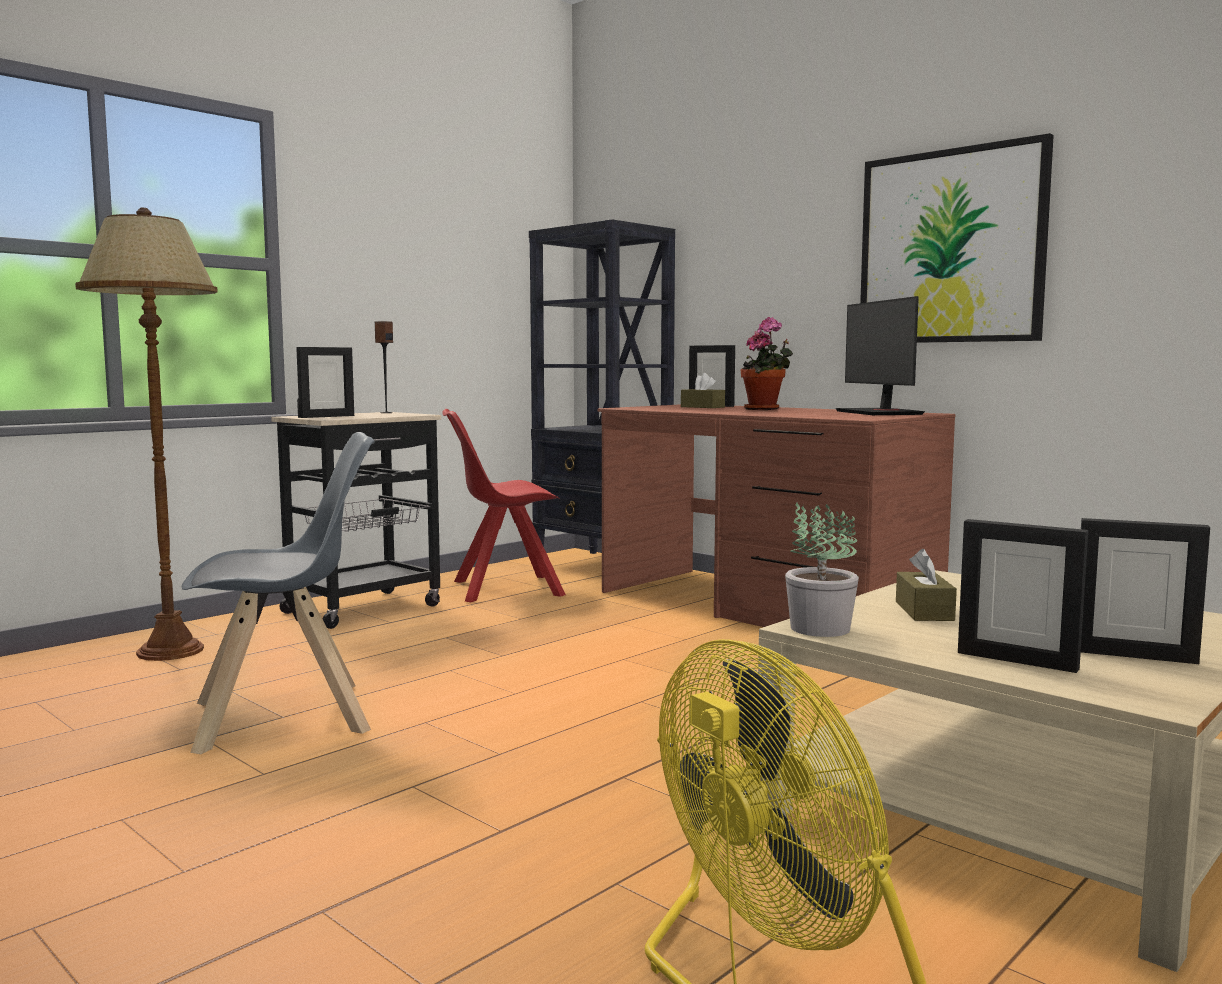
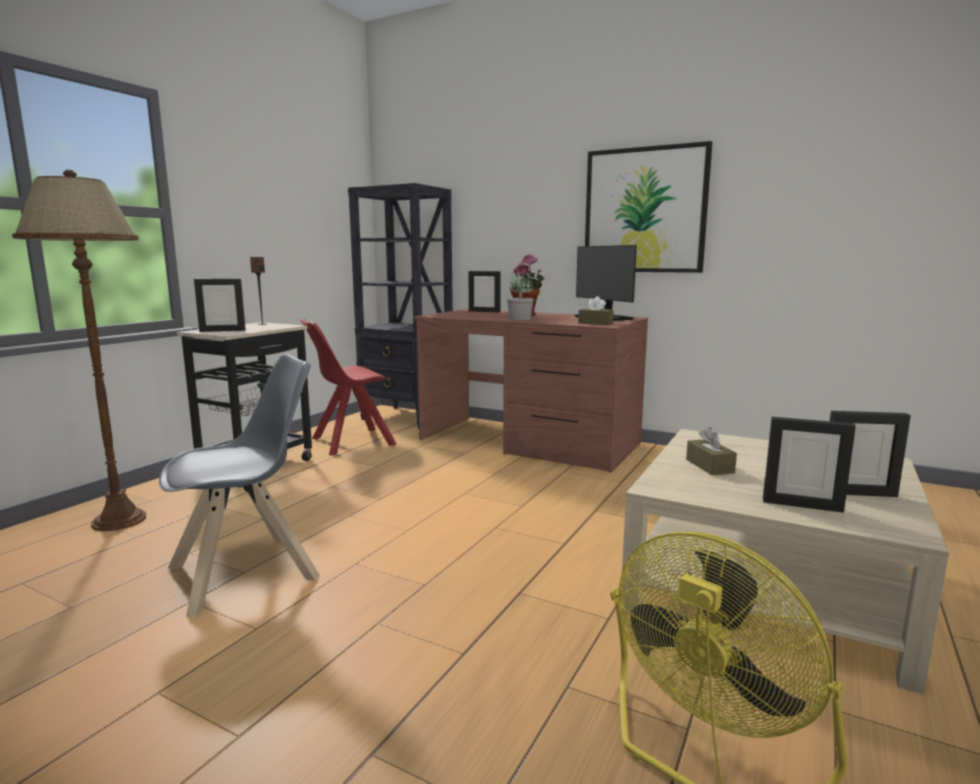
camera: 15 degrees left, 5 degrees up
(326, 416) = (222, 330): picture frame -> picture frame turned 45 degrees clockwise
(702, 407) = (482, 313): brown tissue box -> brown tissue box (595, 323)
(819, 629) = (663, 489): potted plant -> potted plant (519, 319)

